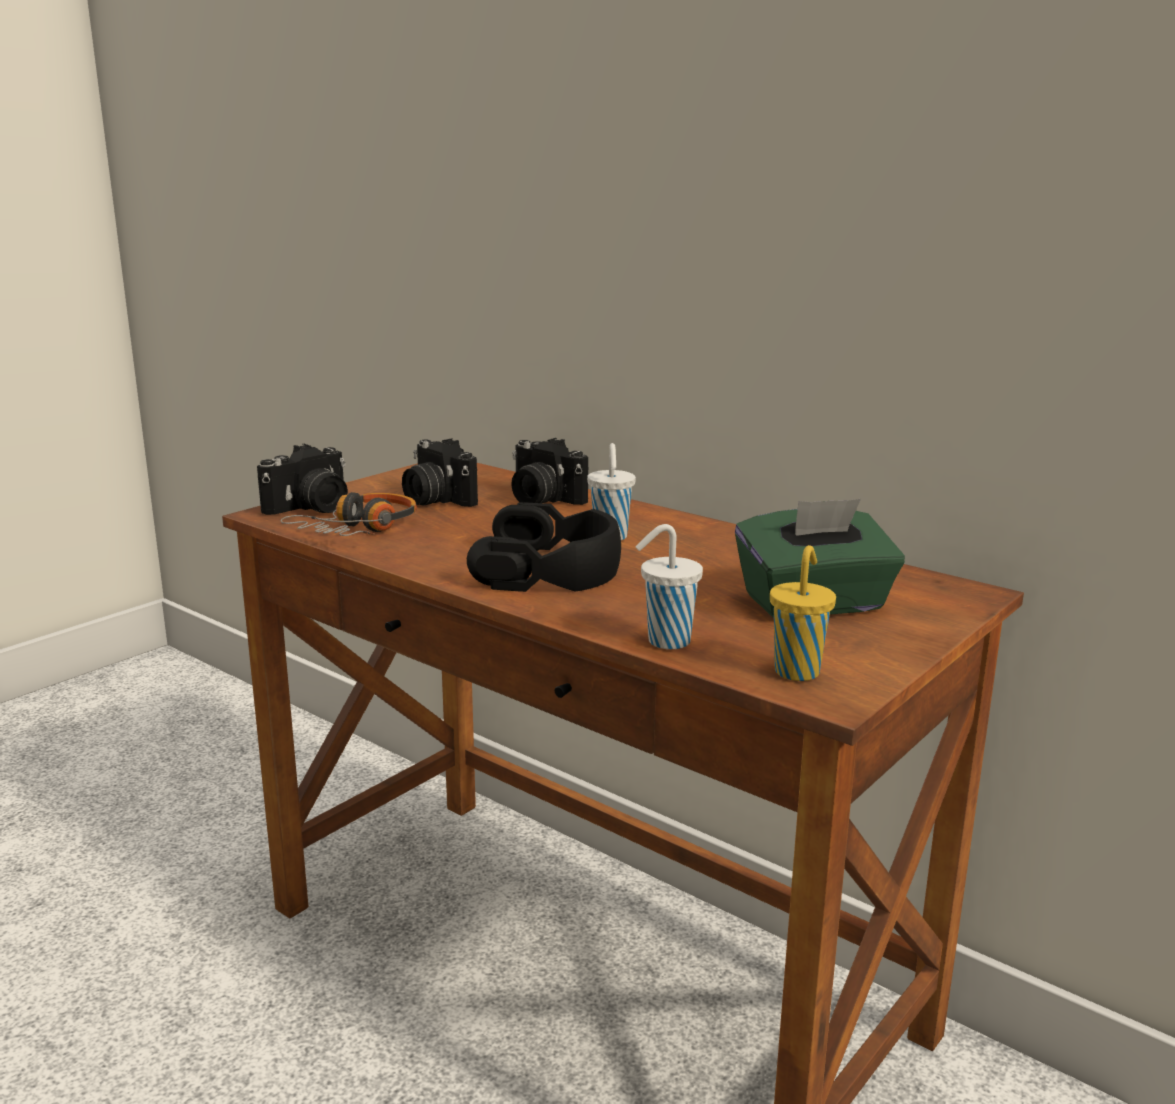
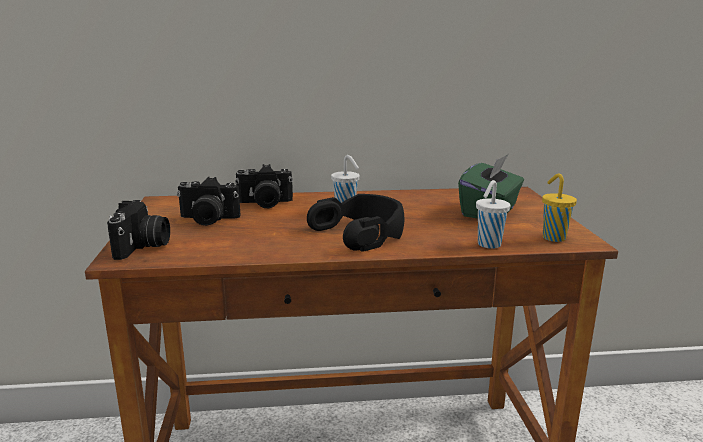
camera: 45 degrees left, 0 degrees up
(359, 530) = (209, 248): headphones -> none

